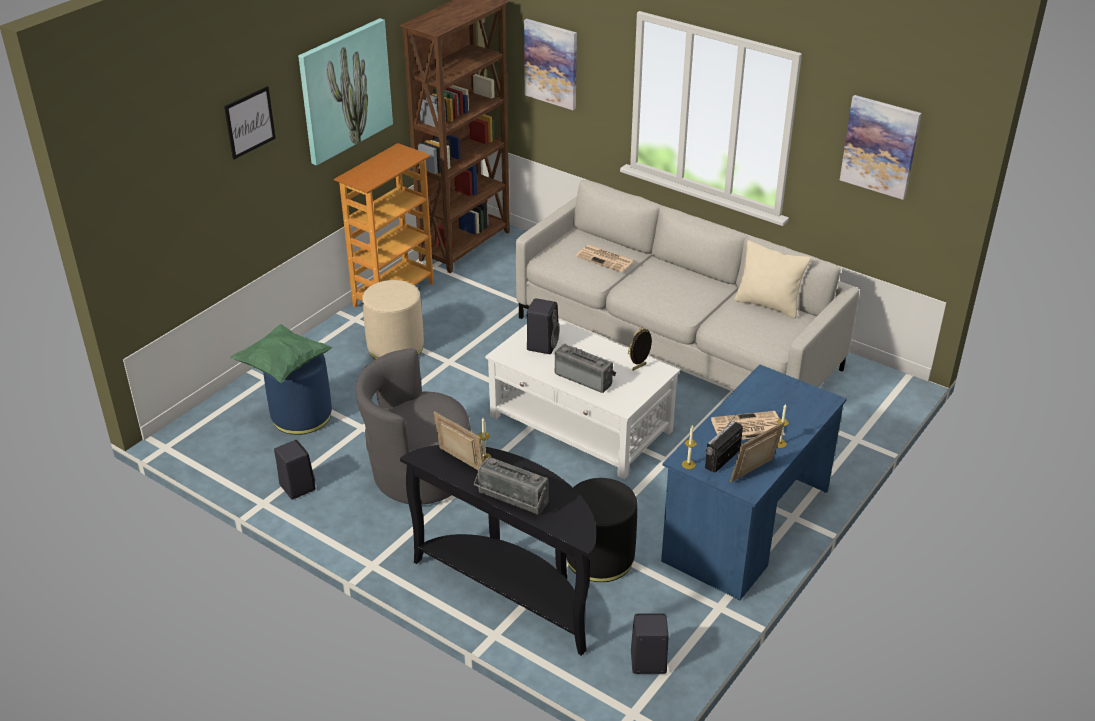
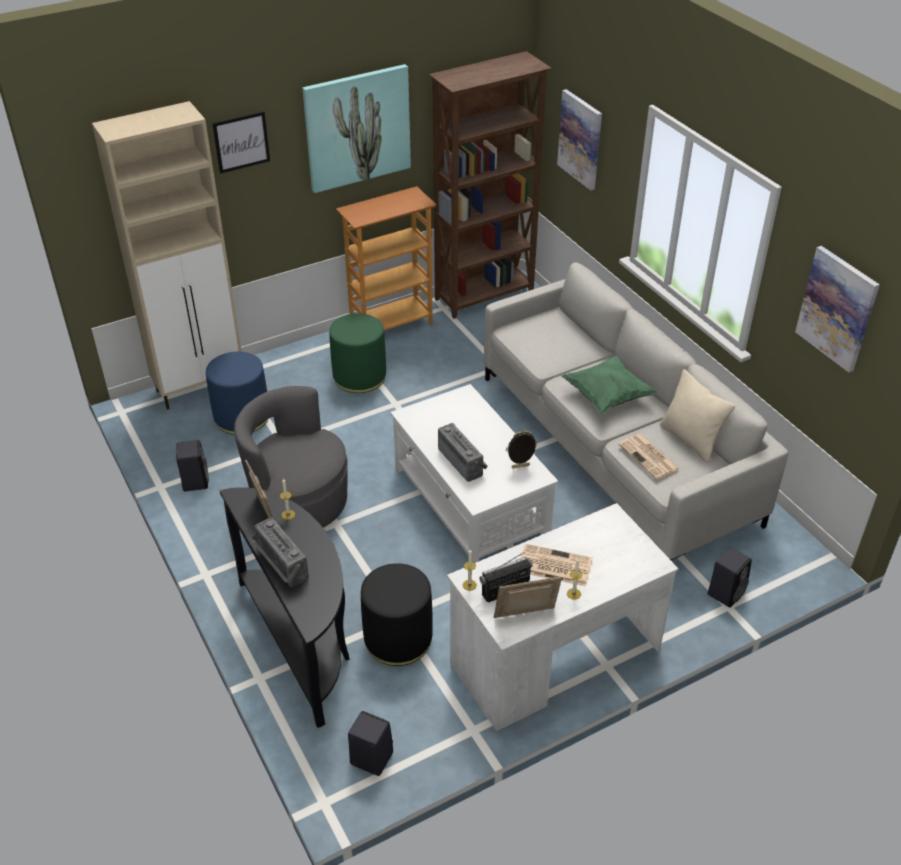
camera: 25 degrees right, 5 degrees up
(236, 401) = (201, 387): none -> beige cabinet
(283, 366) = (222, 370): green pillow -> green pillow (607, 396)
(395, 347) = (359, 376): beige ottoman -> green ottoman
(542, 344) = (448, 416): black speaker -> black speaker (726, 592)
(606, 259) = (565, 347): newspaper -> newspaper (650, 457)
(746, 526) = (555, 657): blue desk -> white desk

